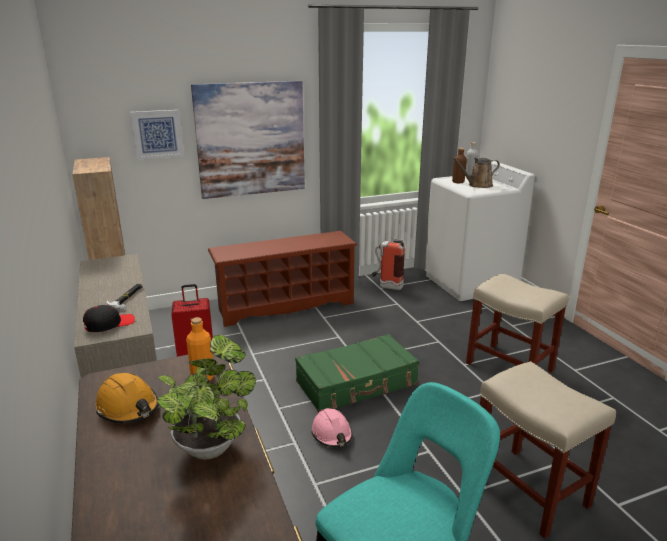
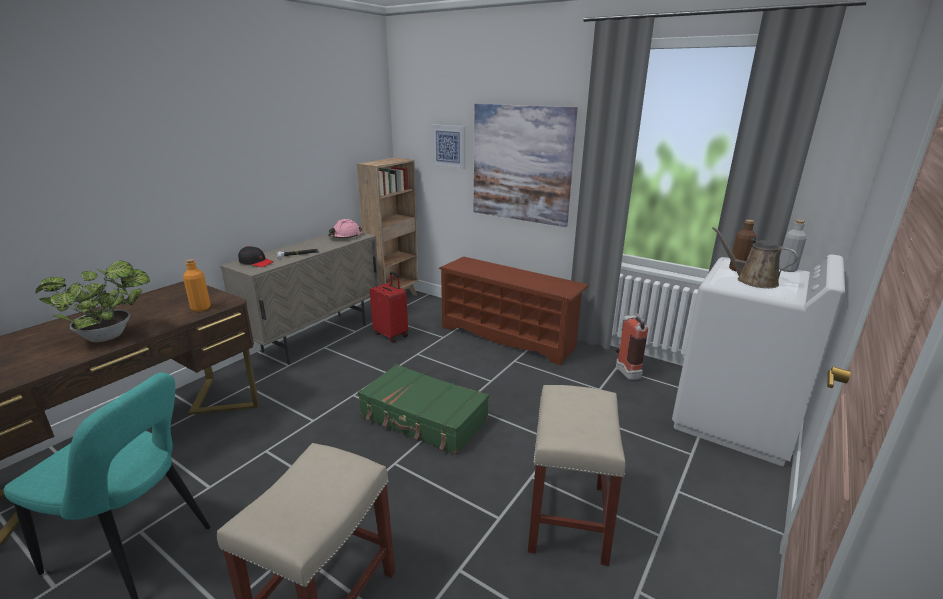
camera: 55 degrees right, 0 degrees up
(128, 408) = (153, 301): orange hard hat -> none
(332, 434) = (336, 434): pink hard hat -> pink hard hat (345, 236)

